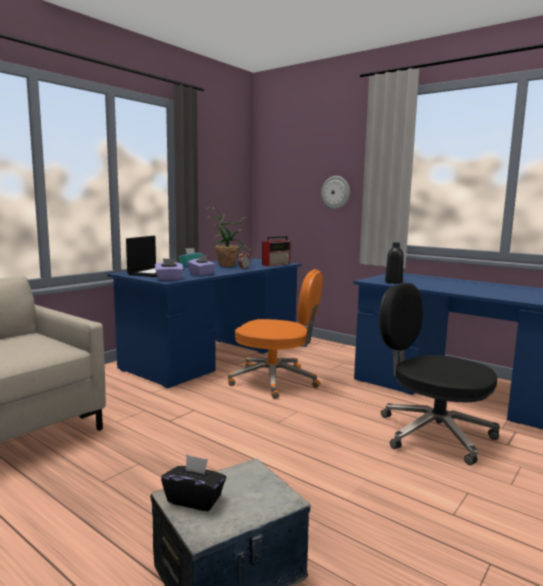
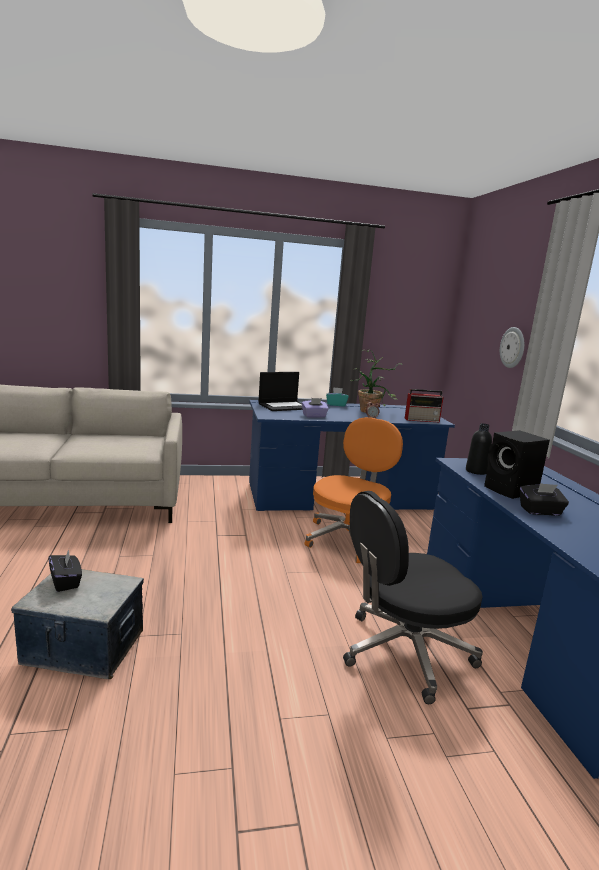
camera: 40 degrees right, 5 degrees up
(169, 279) = (274, 415): purple tissue box -> none
(276, 381) = (349, 538): orange office chair -> orange office chair turned 120 degrees counterclockwise
(432, 433) = (404, 652): black office chair -> black office chair turned 105 degrees counterclockwise
(437, 287) = (511, 491): none -> black speaker
(476, 291) = (540, 511): none -> black tissue box

